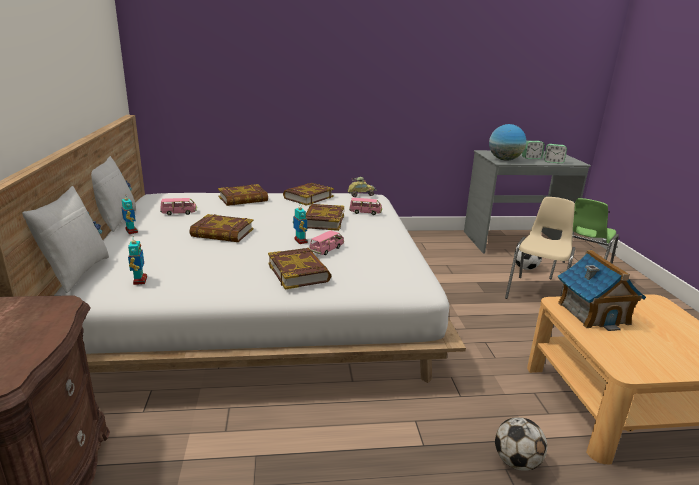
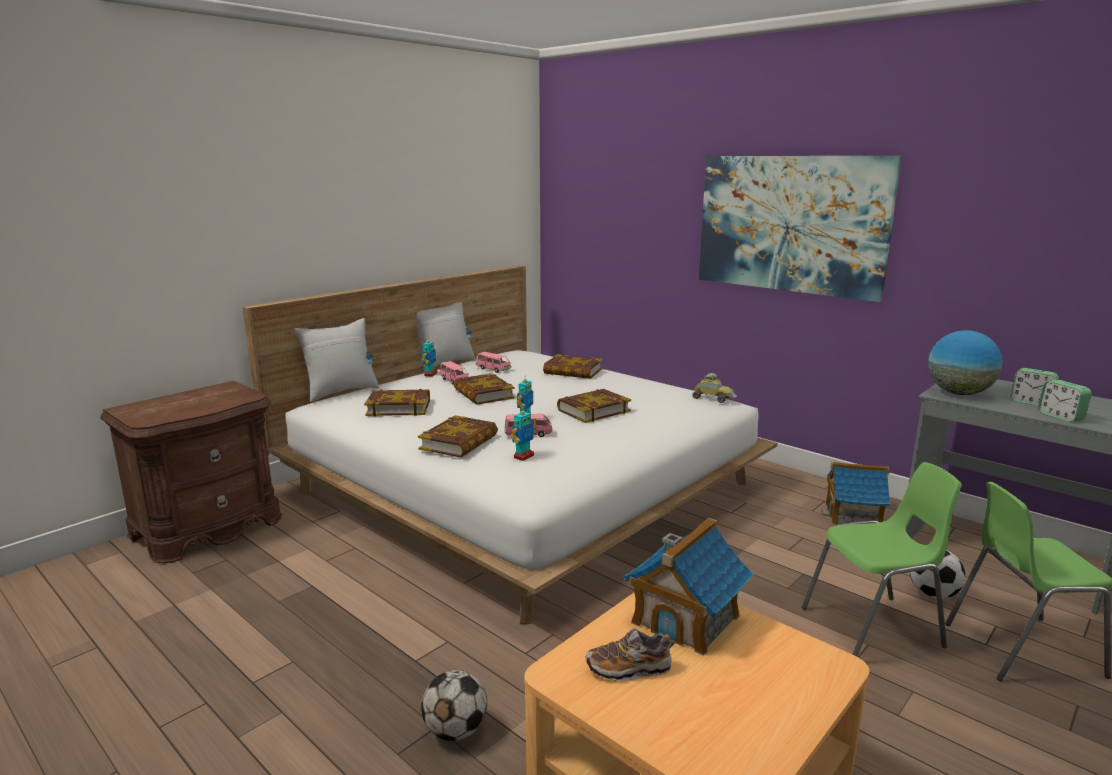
camera: 50 degrees right, 5 degrees down
(139, 281) = (356, 408): toy robot -> toy robot (523, 456)
(308, 197) = (640, 385): book -> book (399, 407)
(365, 212) = (662, 416): pink toy car -> pink toy car (454, 380)
(371, 67) = (790, 224): none -> picture
(443, 245) = (853, 515): none -> toy house
(537, 293) = (874, 628): beige chair -> green chair
(633, 348) = (629, 669): none -> shoe

